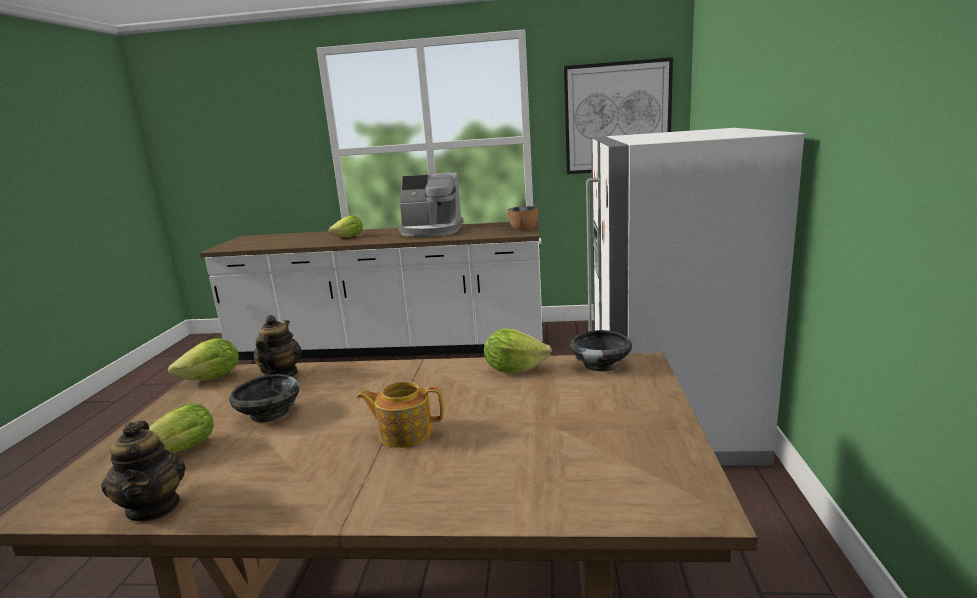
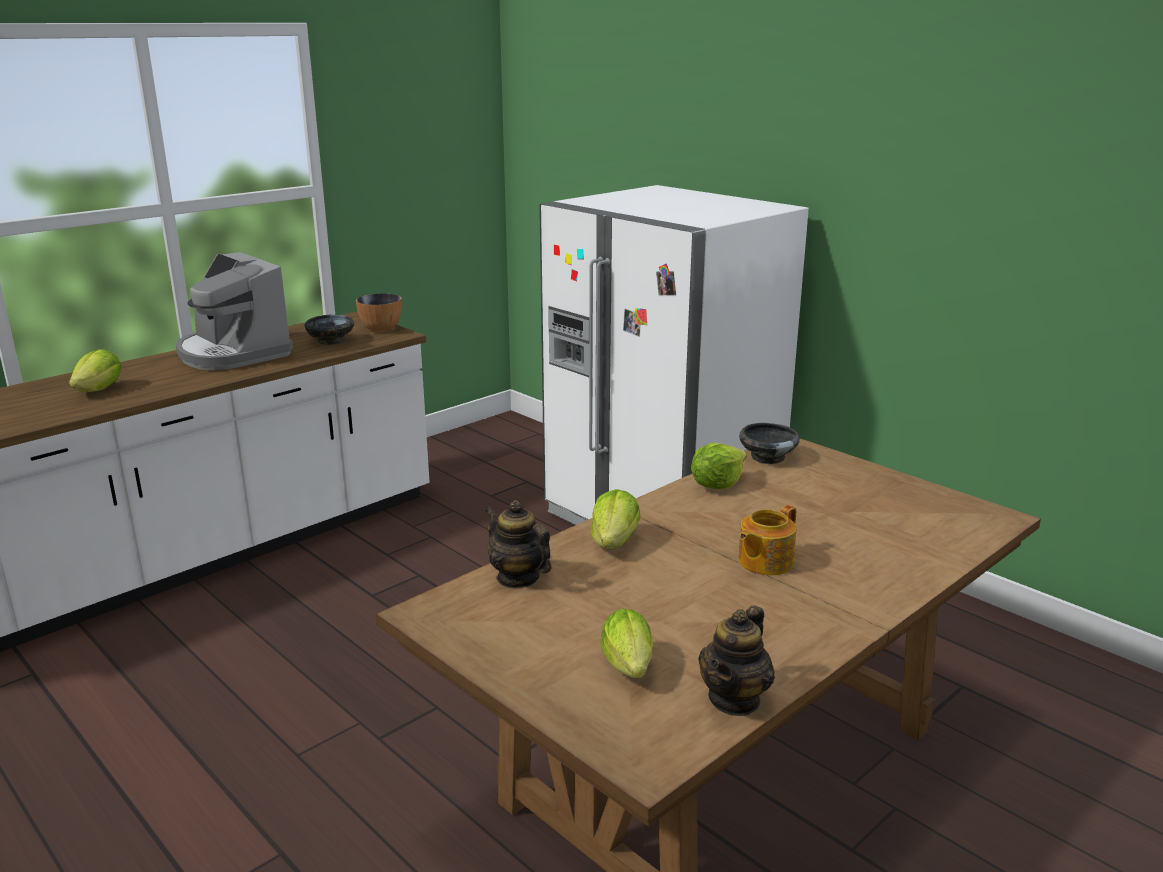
camera: 50 degrees left, 5 degrees up
(154, 507) = (735, 699): teapot -> teapot turned 105 degrees clockwise
(212, 378) = (442, 615): lettuce -> lettuce (614, 542)
(269, 413) = (614, 607): black bowl -> black bowl (330, 341)
(431, 231) = (233, 353): coffee machine -> coffee machine turned 90 degrees clockwise
(617, 117) = (429, 155): picture -> none

